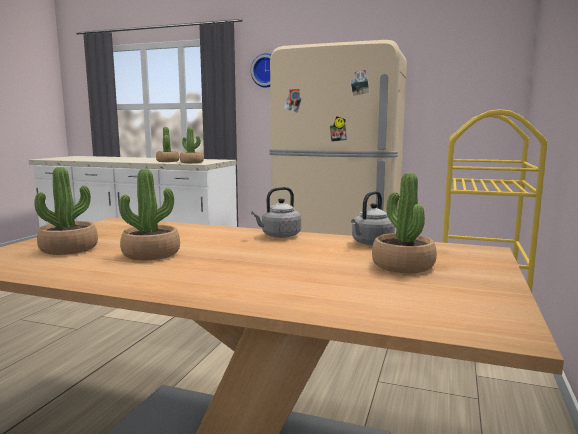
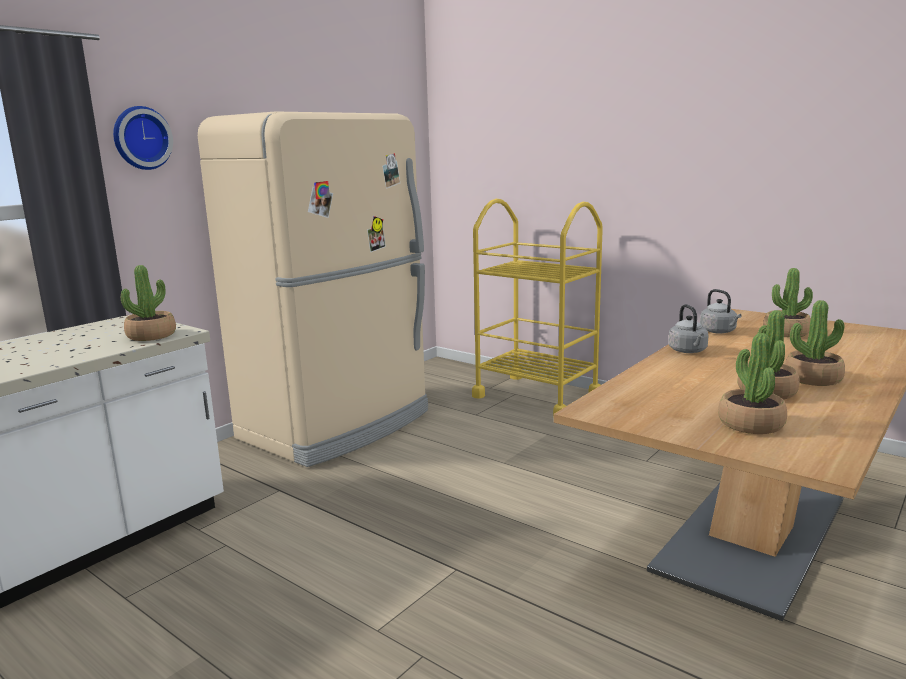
camera: 70 degrees left, 5 degrees up
(168, 161) = (80, 349): potted plant -> potted plant (813, 378)

